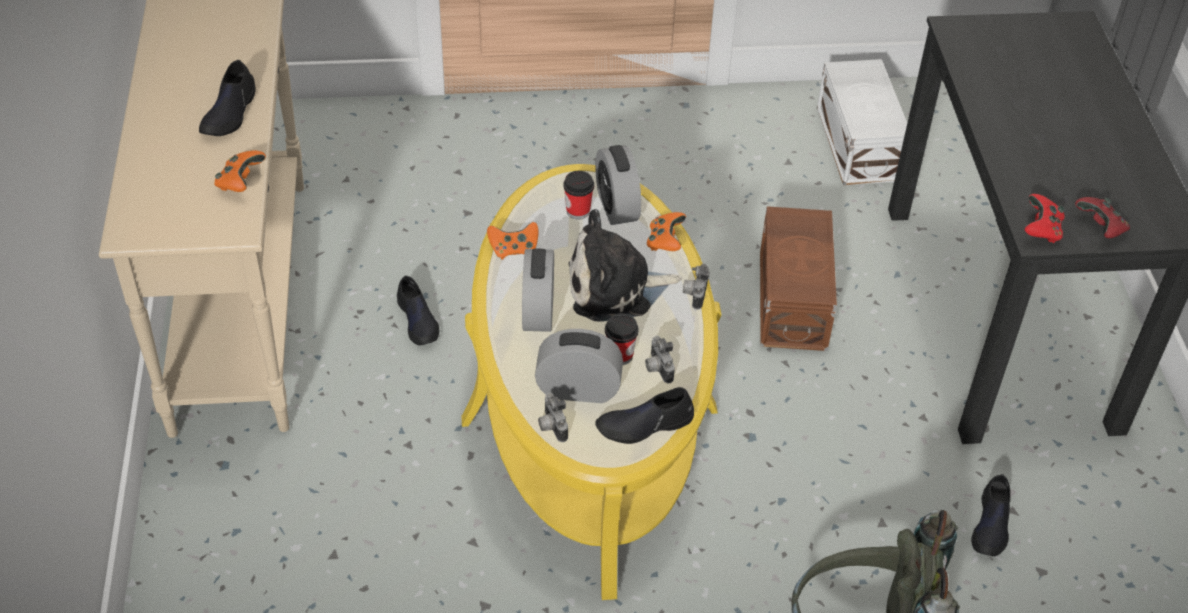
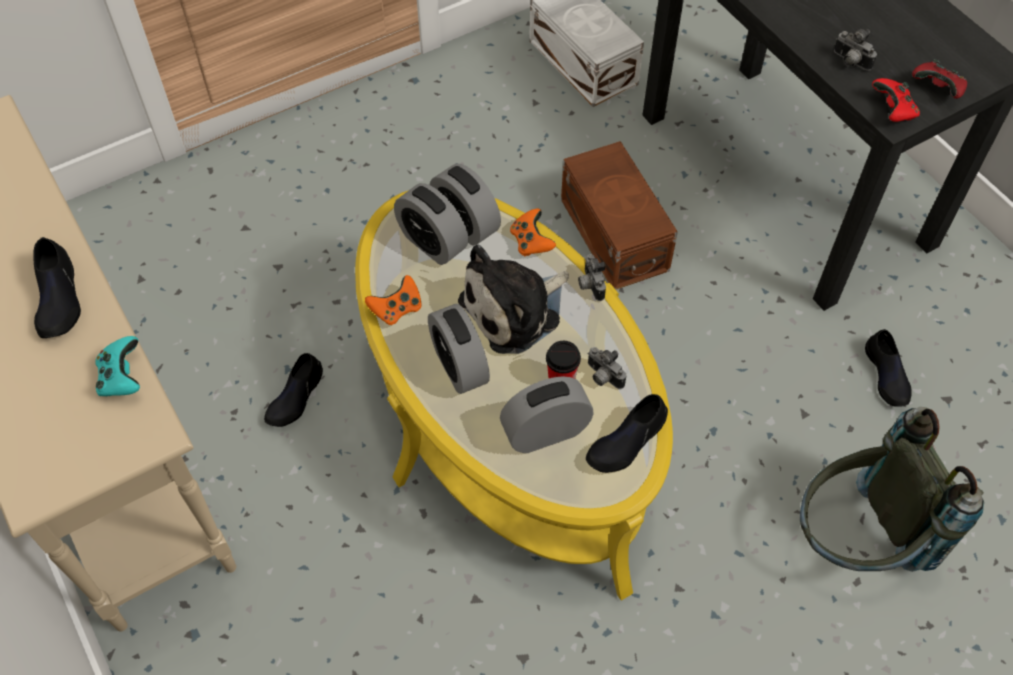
camera: 25 degrees left, 10 degrees up
(240, 182) = (122, 378): orange game controller -> turquoise game controller
(418, 320) = (295, 397): black shoe -> black shoe turned 75 degrees clockwise
(551, 426) = (544, 483): camera -> camera (849, 62)
(578, 211) = (432, 243): cup -> alarm clock

